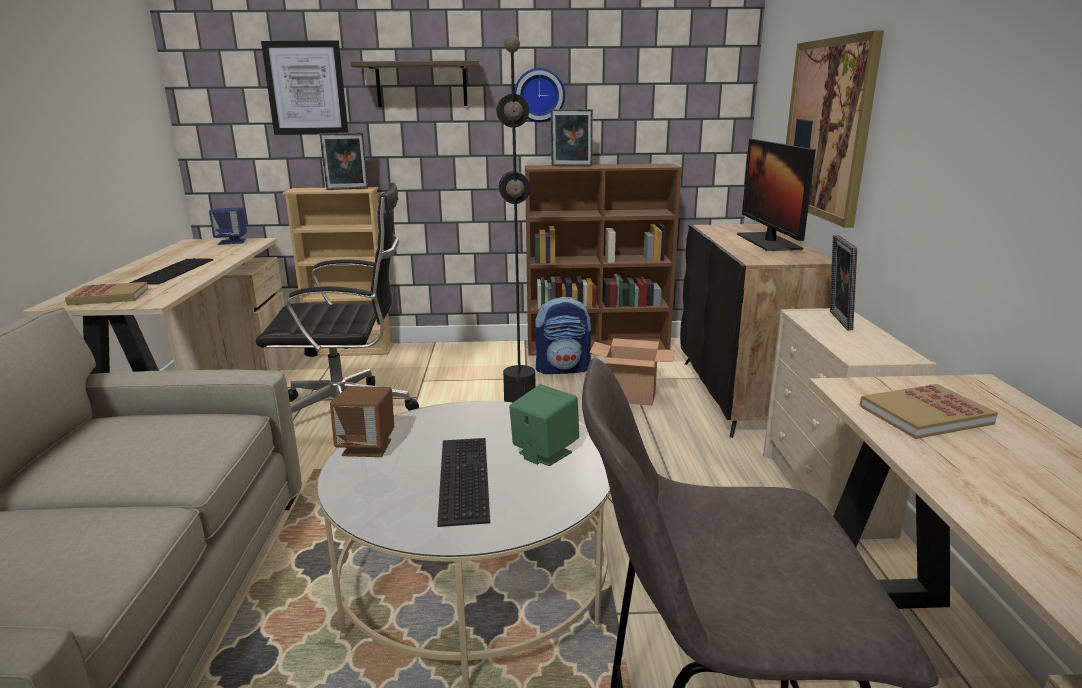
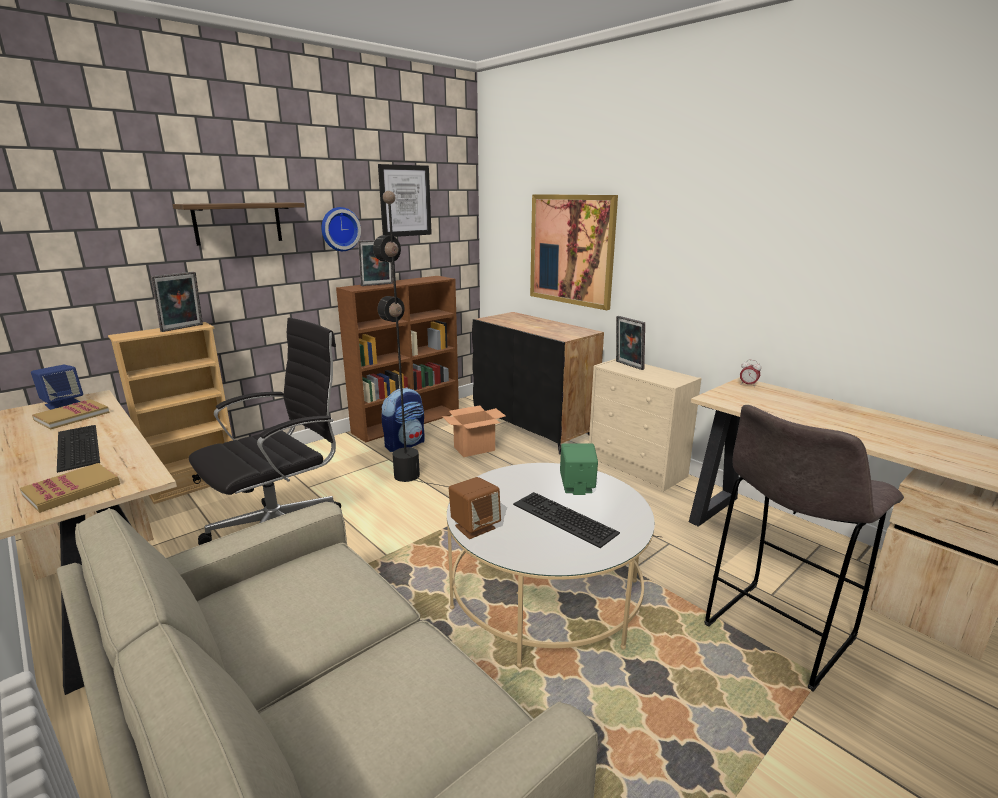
camera: 40 degrees left, 0 degrees up
(306, 88) = (113, 230): picture -> picture (405, 201)
(768, 241) = (542, 324): monitor -> none
(925, 415) = (755, 402): book -> book (72, 416)
(974, 389) = (748, 385): none -> alarm clock

